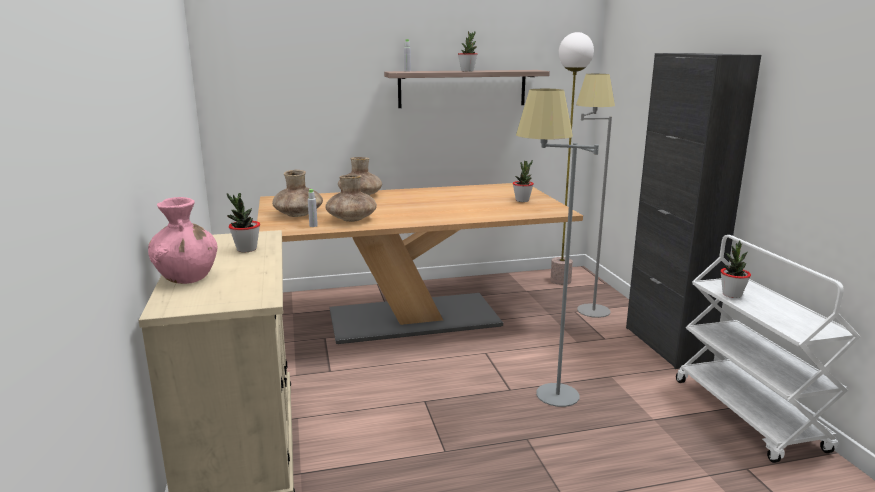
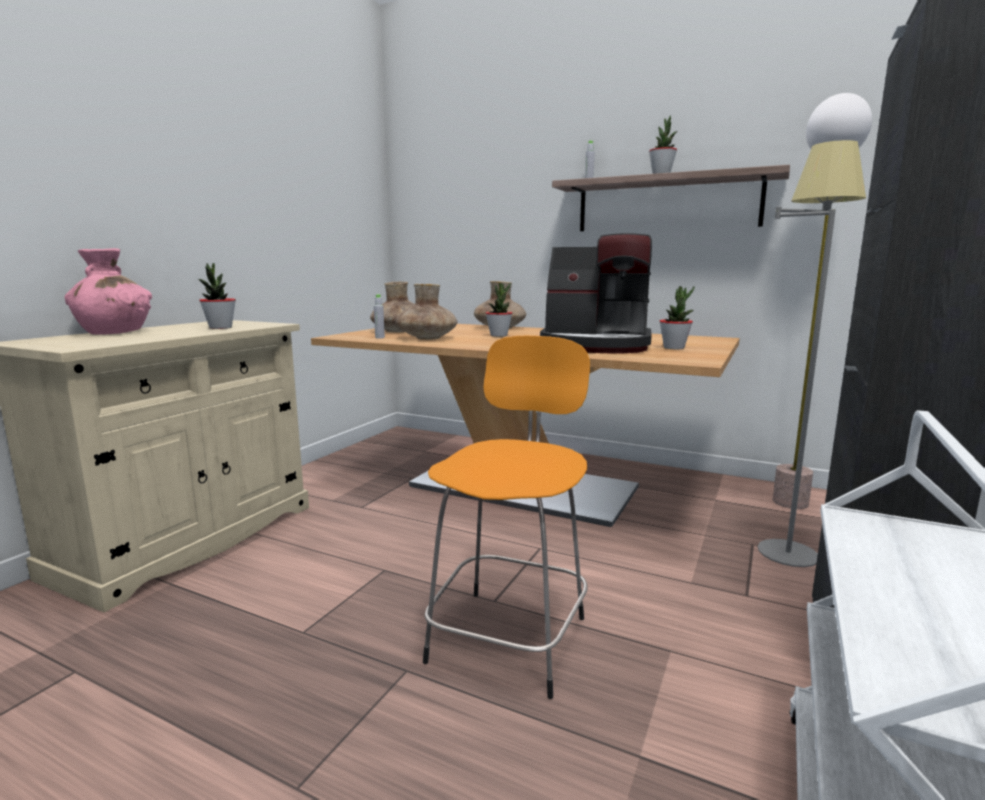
camera: 40 degrees right, 5 degrees down
(479, 206) = (596, 346): none -> coffee machine
(543, 401) = (510, 635): grey floor lamp -> orange stool
(732, 294) = (868, 549): potted plant -> potted plant (499, 335)

